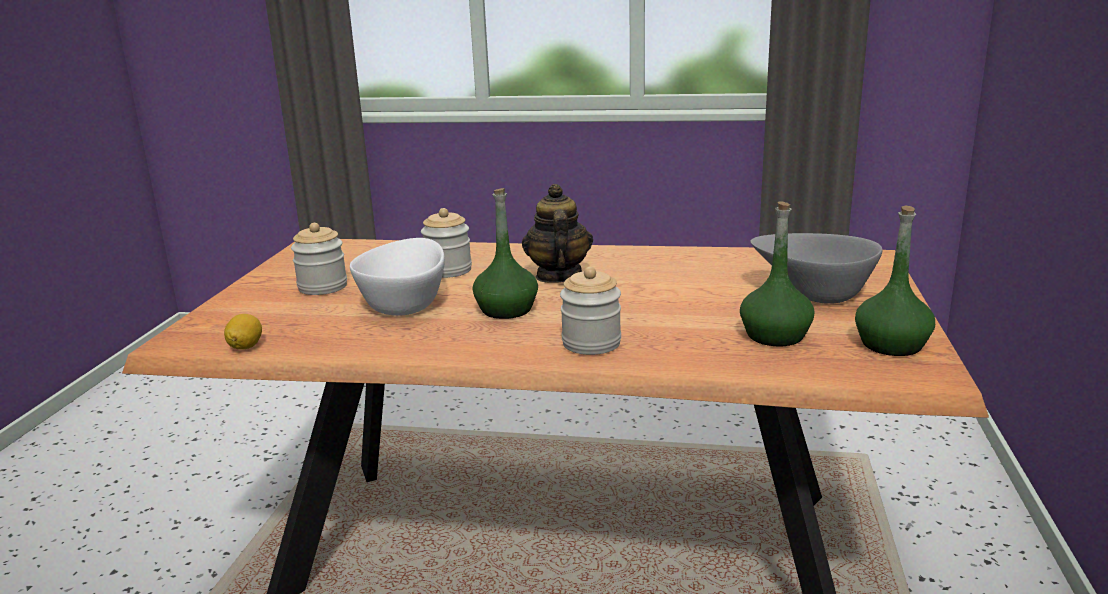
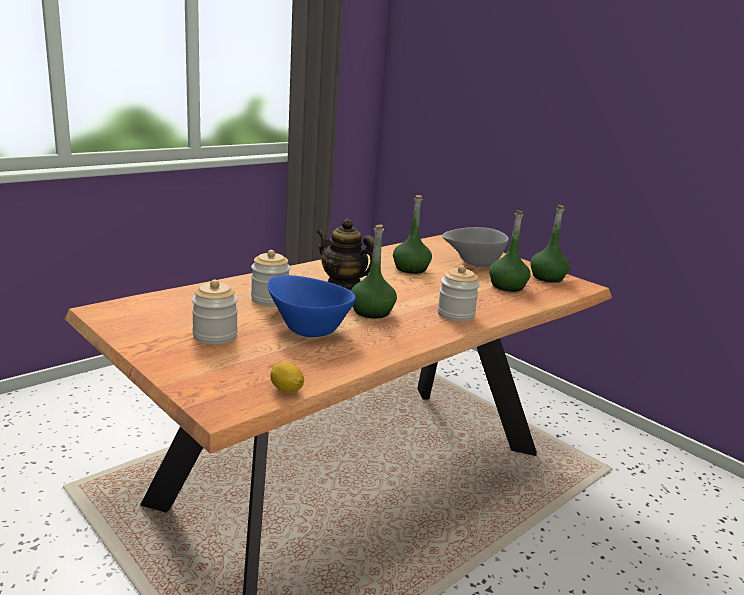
camera: 55 degrees left, 0 degrees up
(406, 304) = (306, 327): white bowl -> blue bowl
(692, 280) = (411, 269): none -> green bottle

